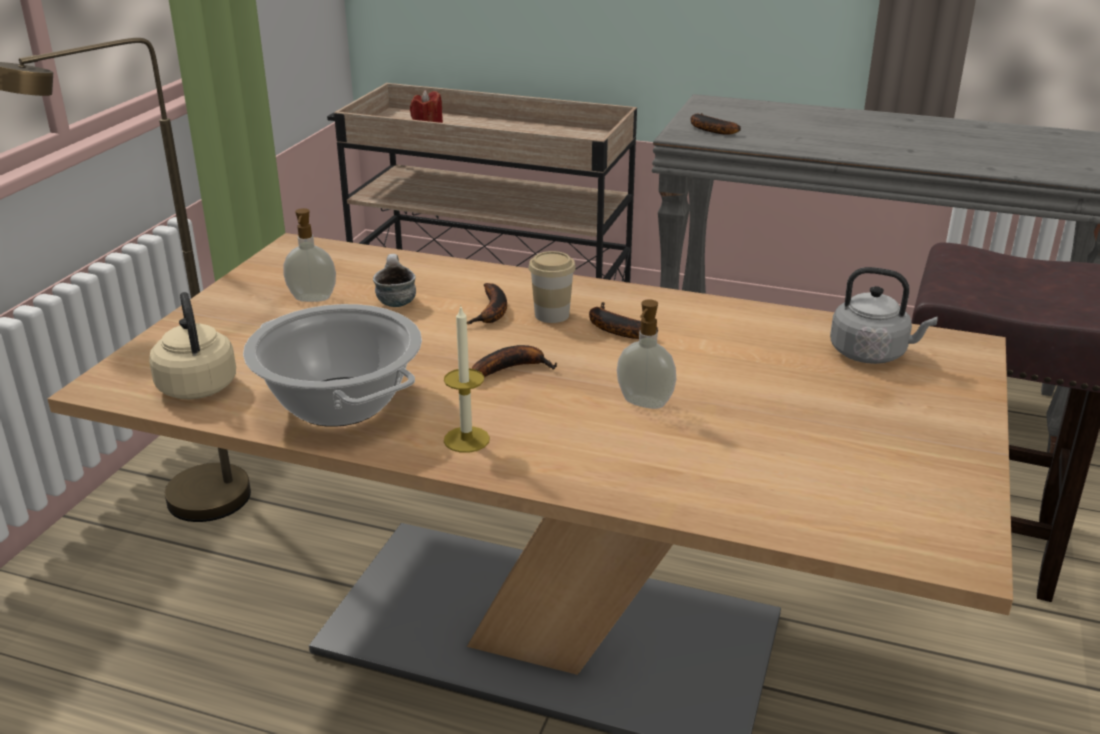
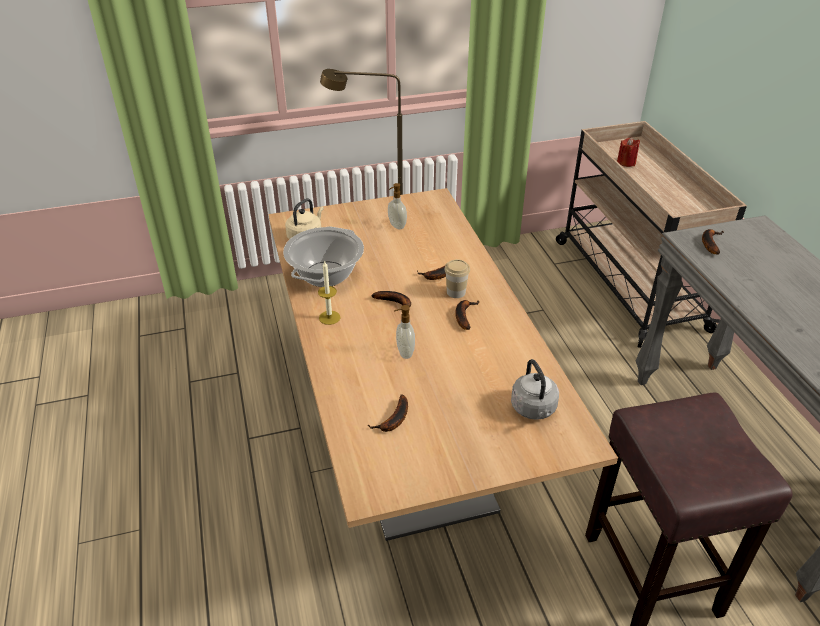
camera: 55 degrees right, 10 degrees up
(394, 300) = (419, 245): mug -> none
(799, 469) = (394, 420): none -> banana

